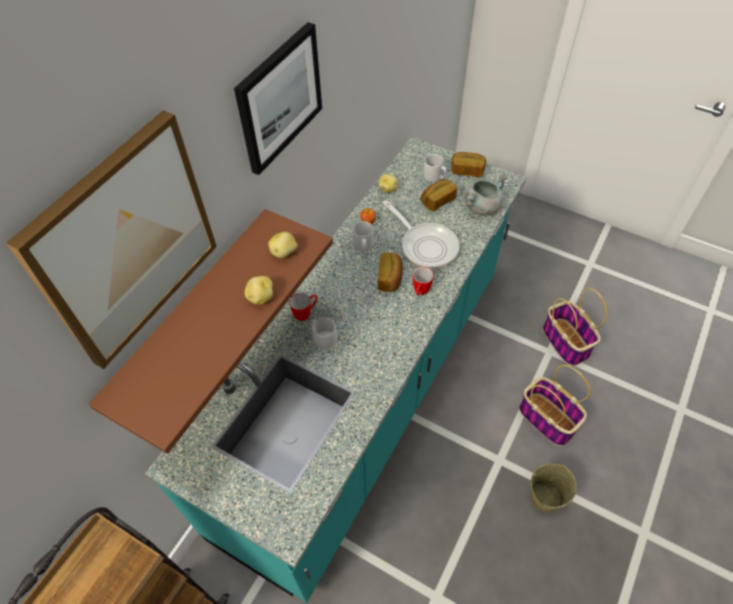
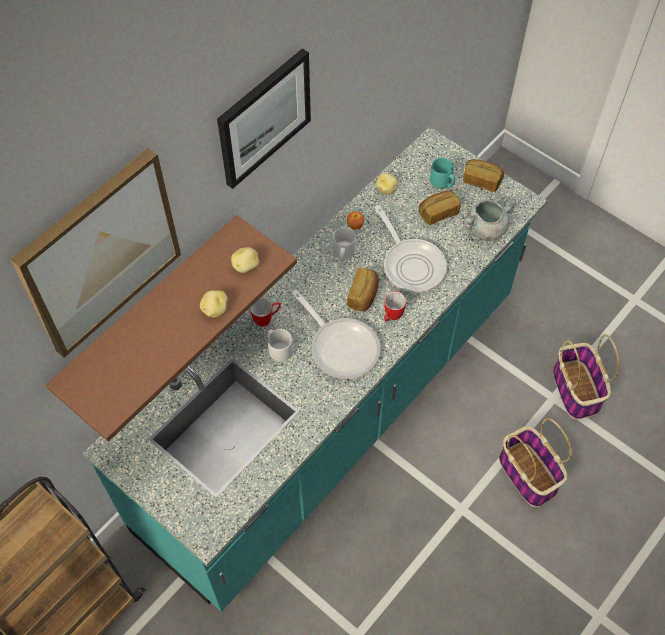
camera: 10 degrees right, 5 degrees up
(380, 325) = (341, 346): none -> frying pan
(434, 177) = (442, 182): grey mug -> turquoise mug
(545, 496) = (501, 557): beige bucket -> none

